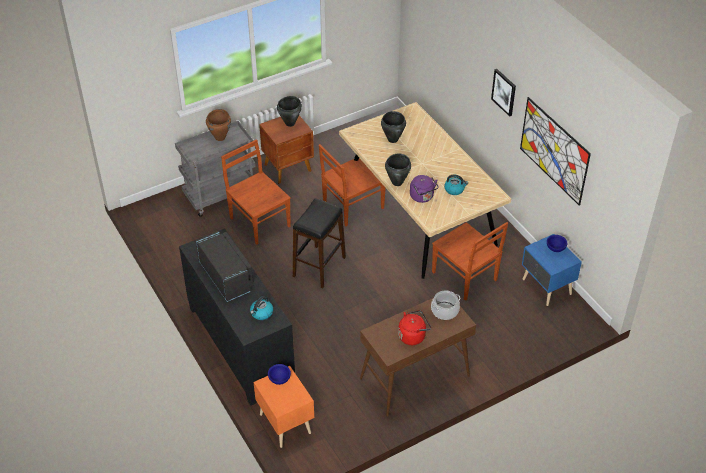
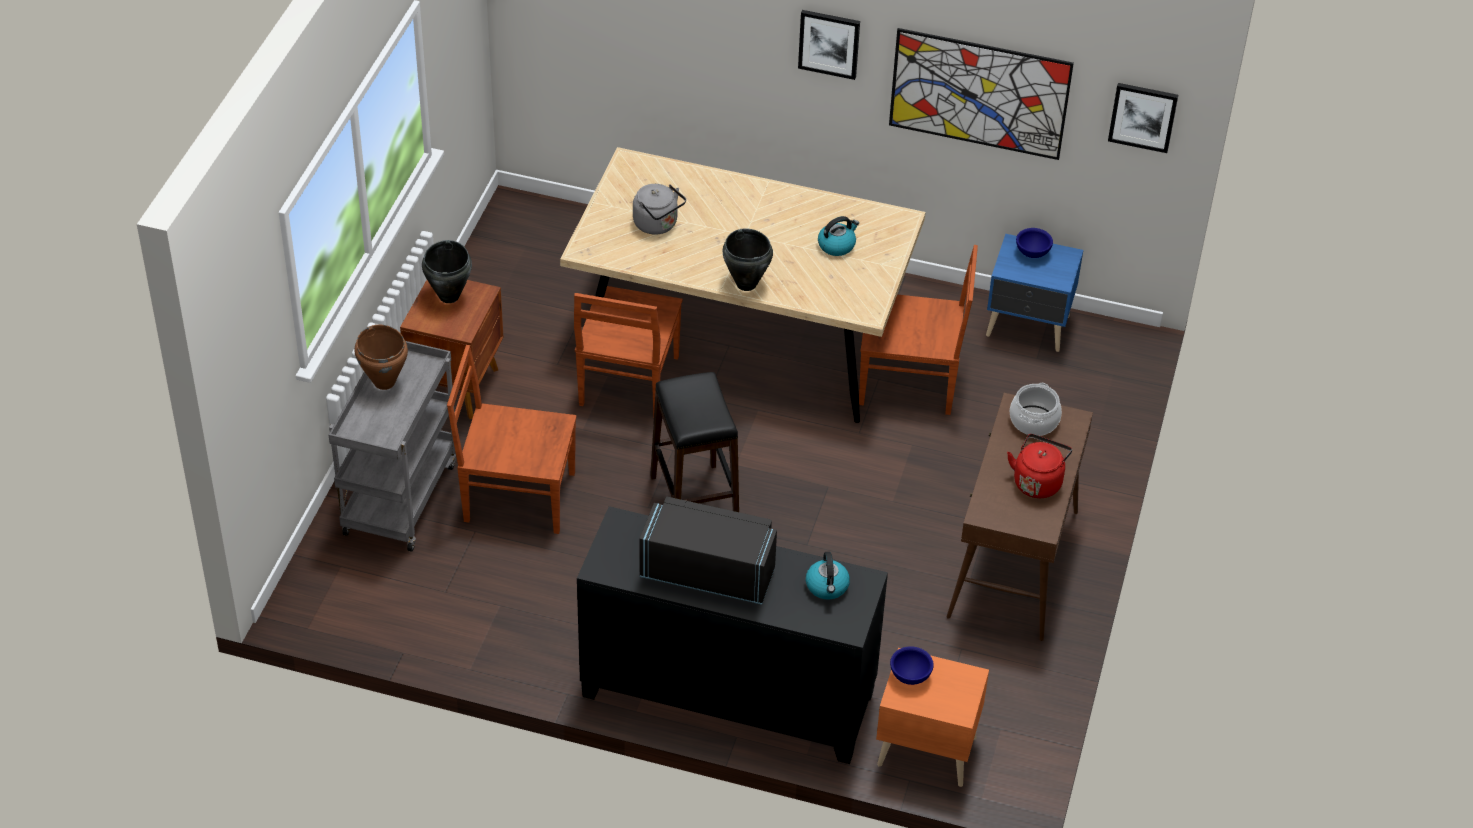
camera: 45 degrees left, 0 degrees up
(392, 139) = (658, 225): black cooking pot -> grey kettle
(422, 197) = (808, 283): purple kettle -> none
(614, 200) = (1143, 116): none -> picture

